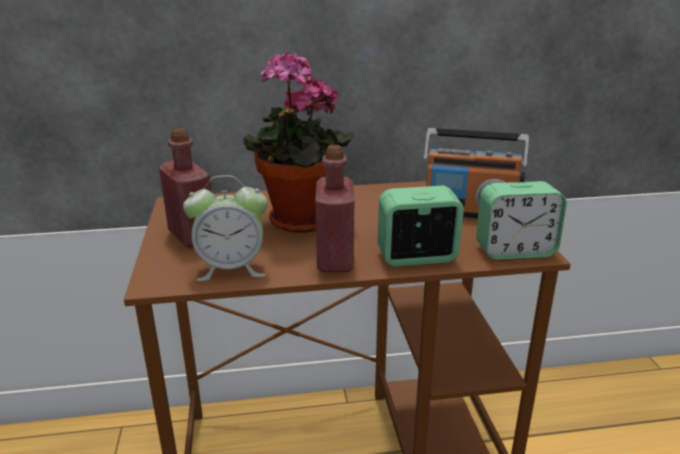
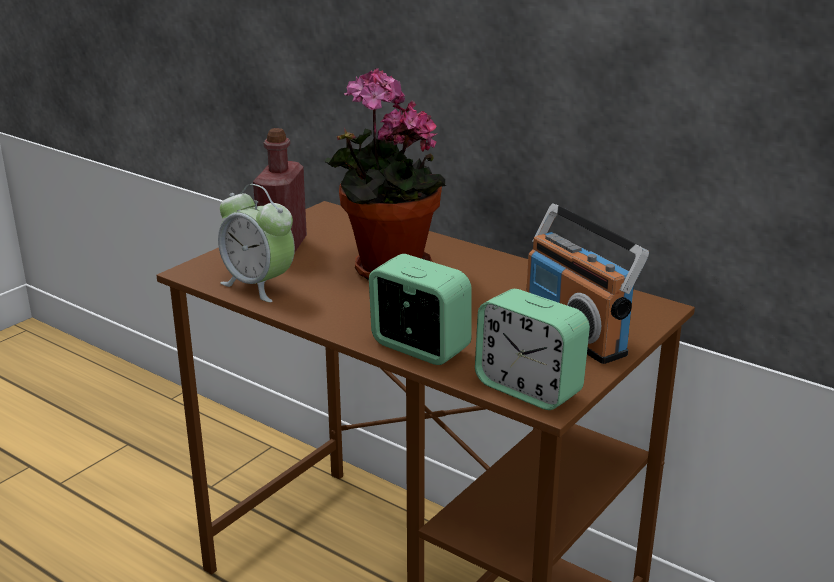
camera: 45 degrees right, 0 degrees up
(335, 260) = (347, 316): red bottle -> none

